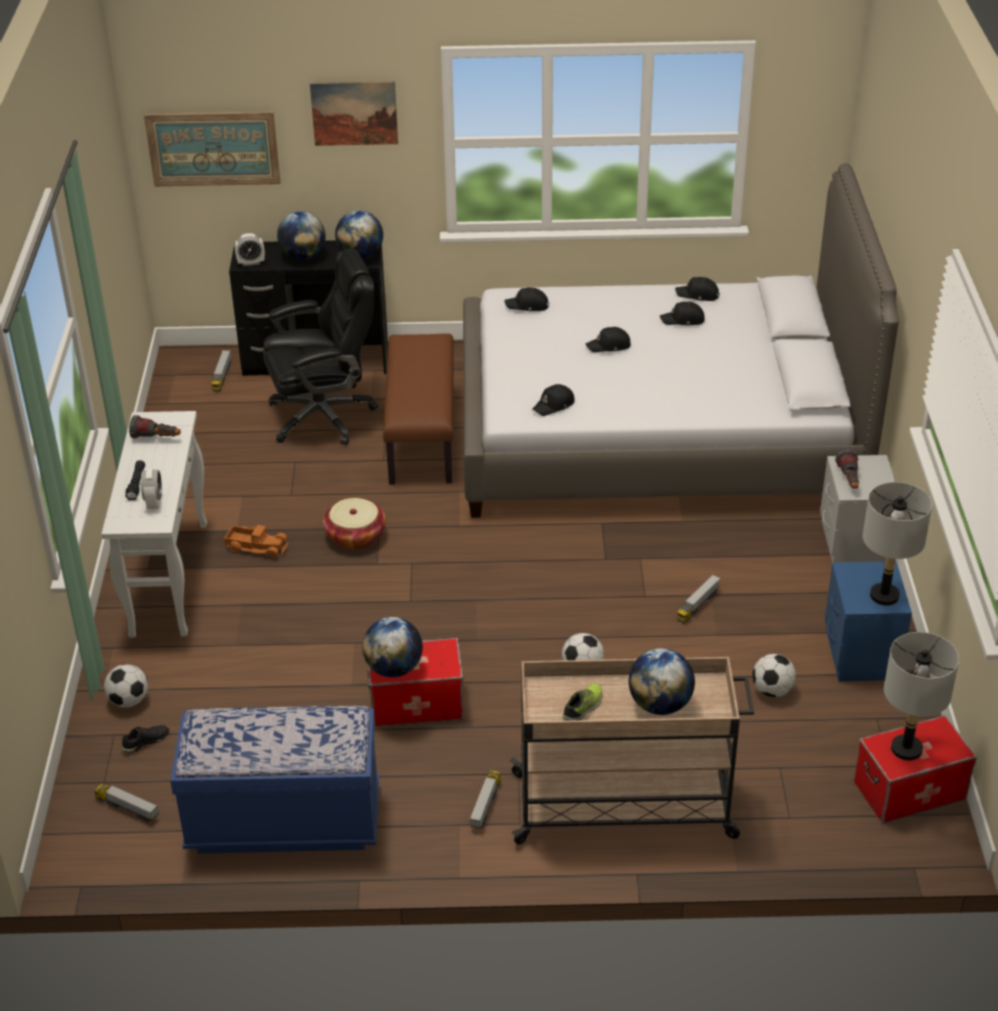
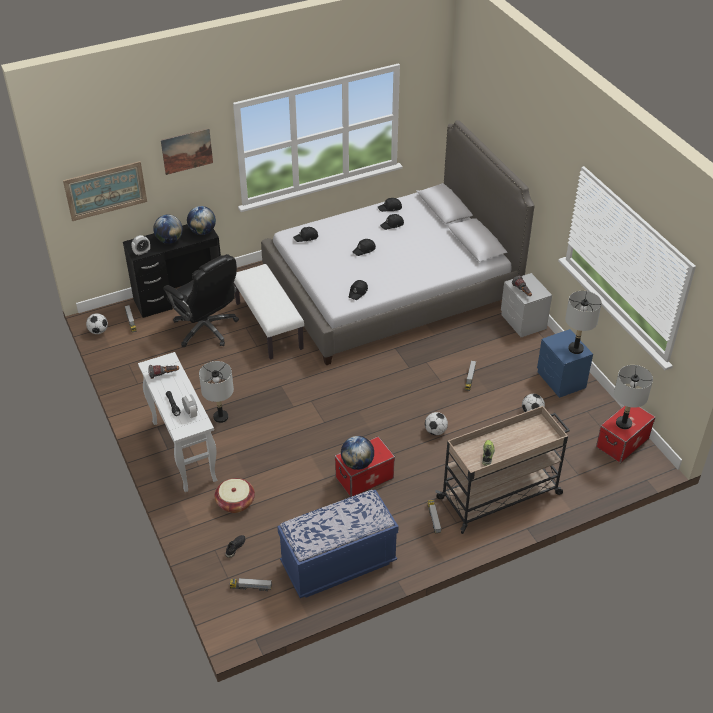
camera: 25 degrees left, 5 degrees up
(129, 700) = (210, 528): football -> football (98, 331)
(257, 546) = (220, 417): toy truck -> grey table lamp
(324, 416) = (206, 329): black office chair -> black office chair turned 90 degrees clockwise
(355, 536) = (271, 395): basket -> basket (235, 502)
(423, 436) = (269, 326): brown bench -> white bench
(660, 705) = (522, 441): globe -> none

